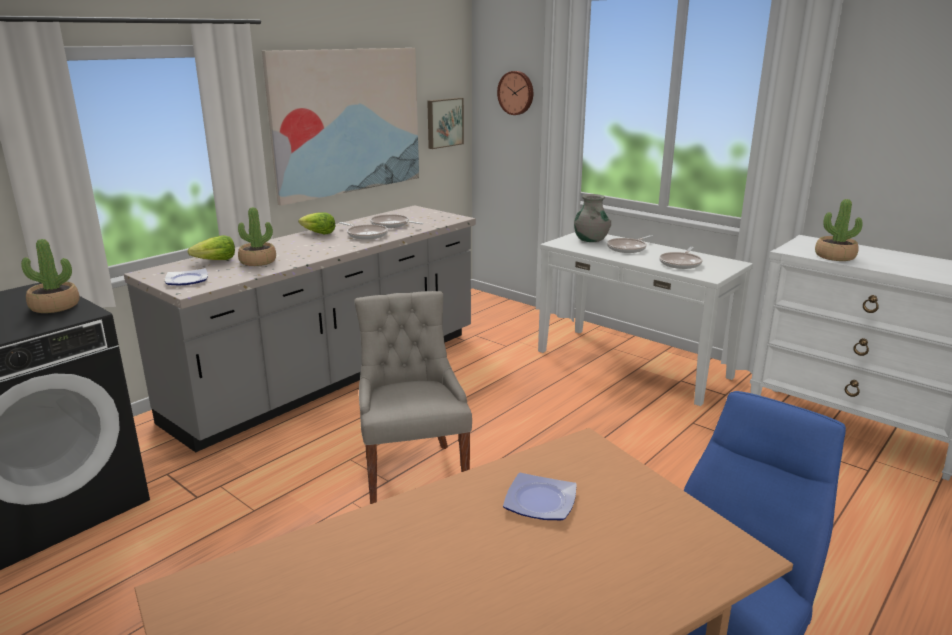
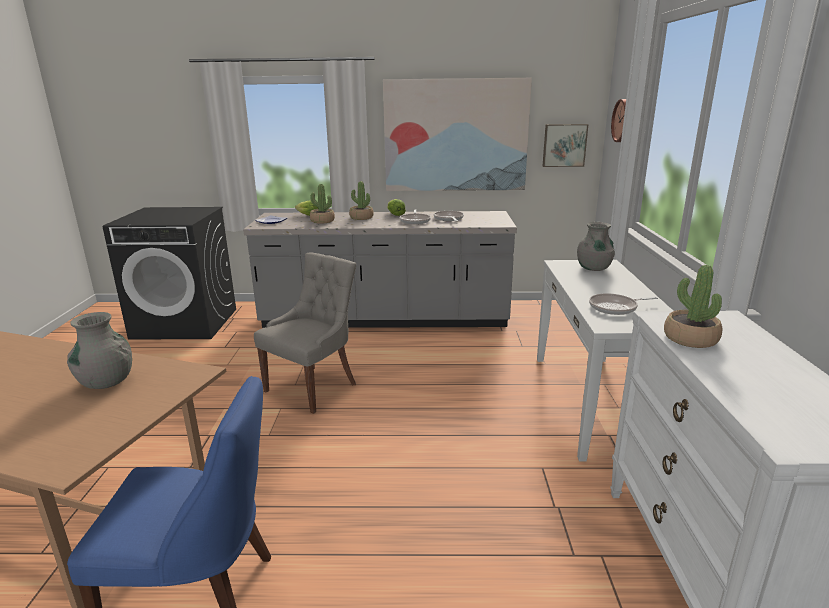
camera: 50 degrees right, 0 degrees up
(55, 306) = (188, 217): potted plant -> potted plant (361, 217)
(541, 501) = (106, 382): plate -> grey vase
(628, 248) = (606, 283): frying pan -> none

